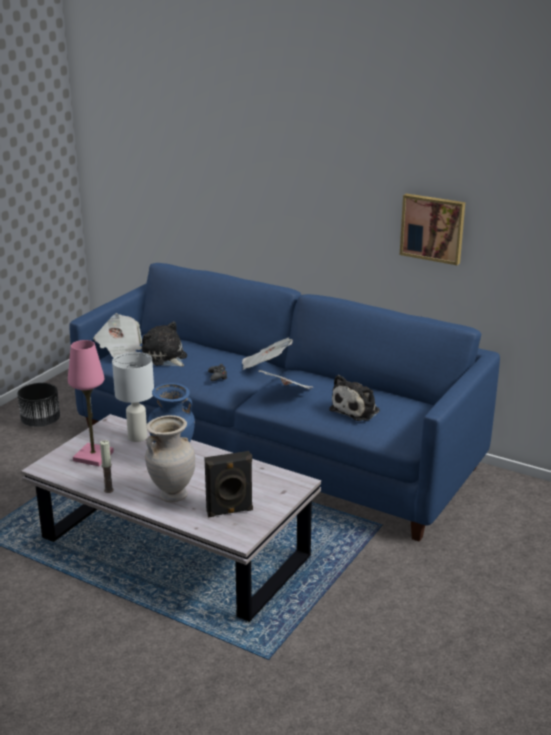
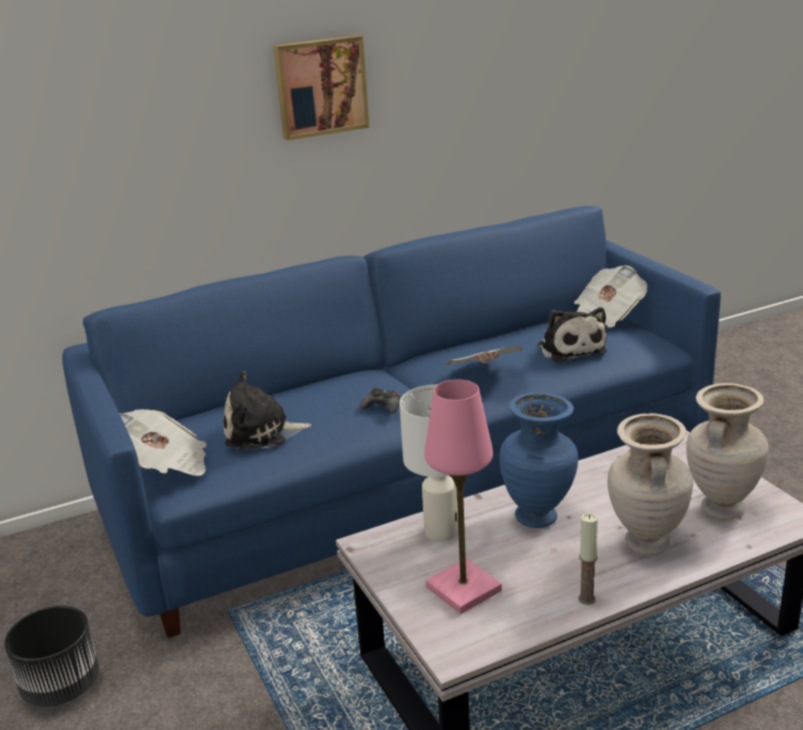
camera: 55 degrees left, 0 degrees up
(229, 511) = (720, 508): black speaker -> beige vase
(265, 366) = (390, 370): newspaper -> newspaper (605, 316)
(433, 228) = (491, 104): picture -> picture (320, 87)

